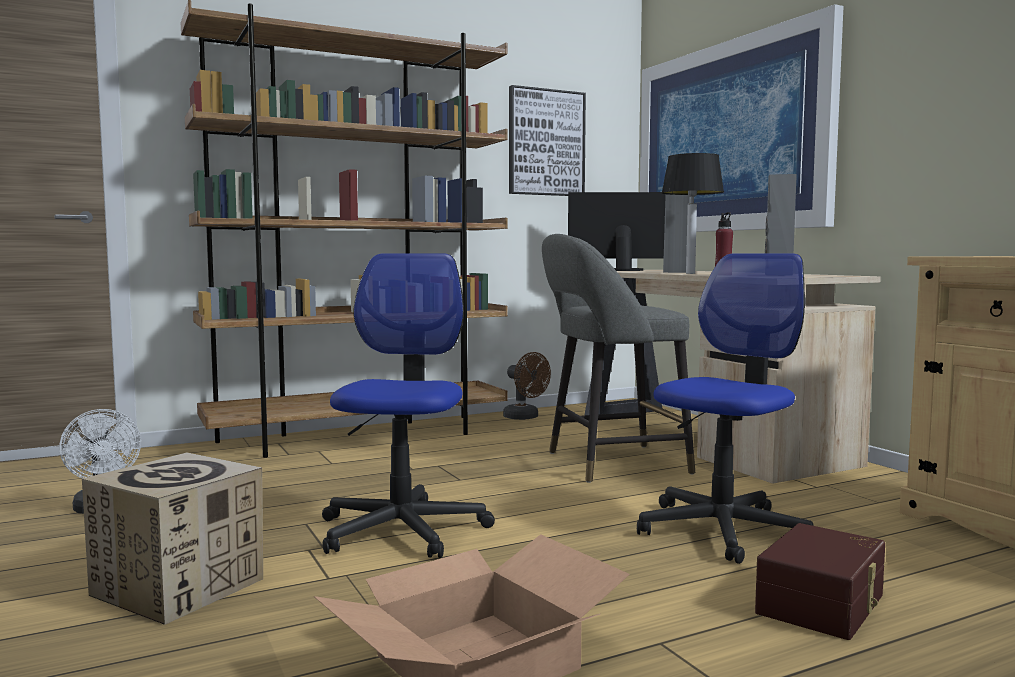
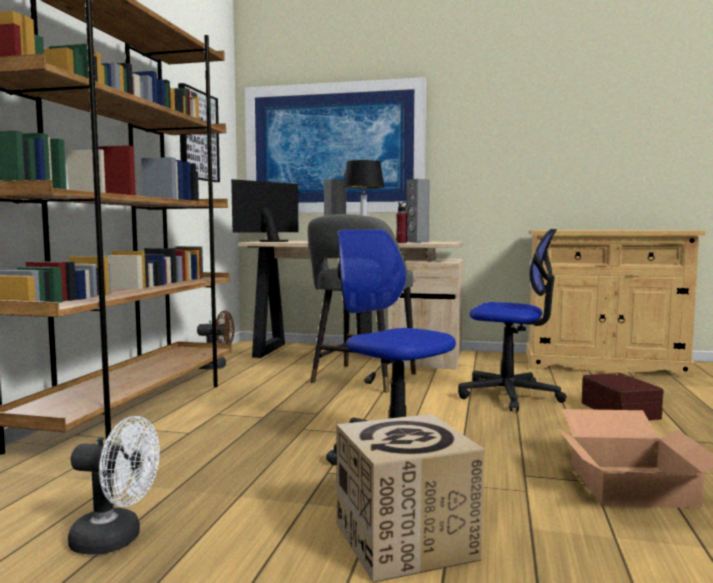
camera: 50 degrees left, 0 degrees up
(723, 530) = (509, 395): office chair -> office chair turned 120 degrees clockwise

